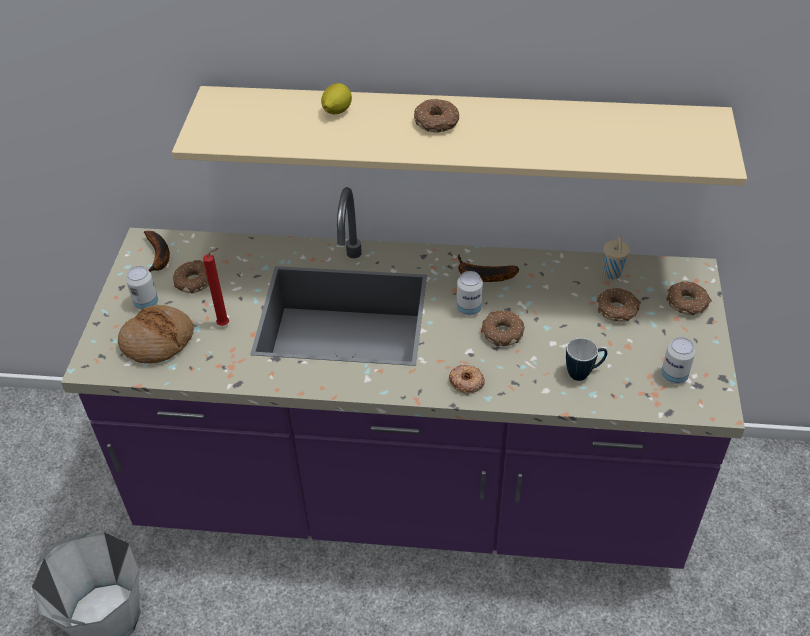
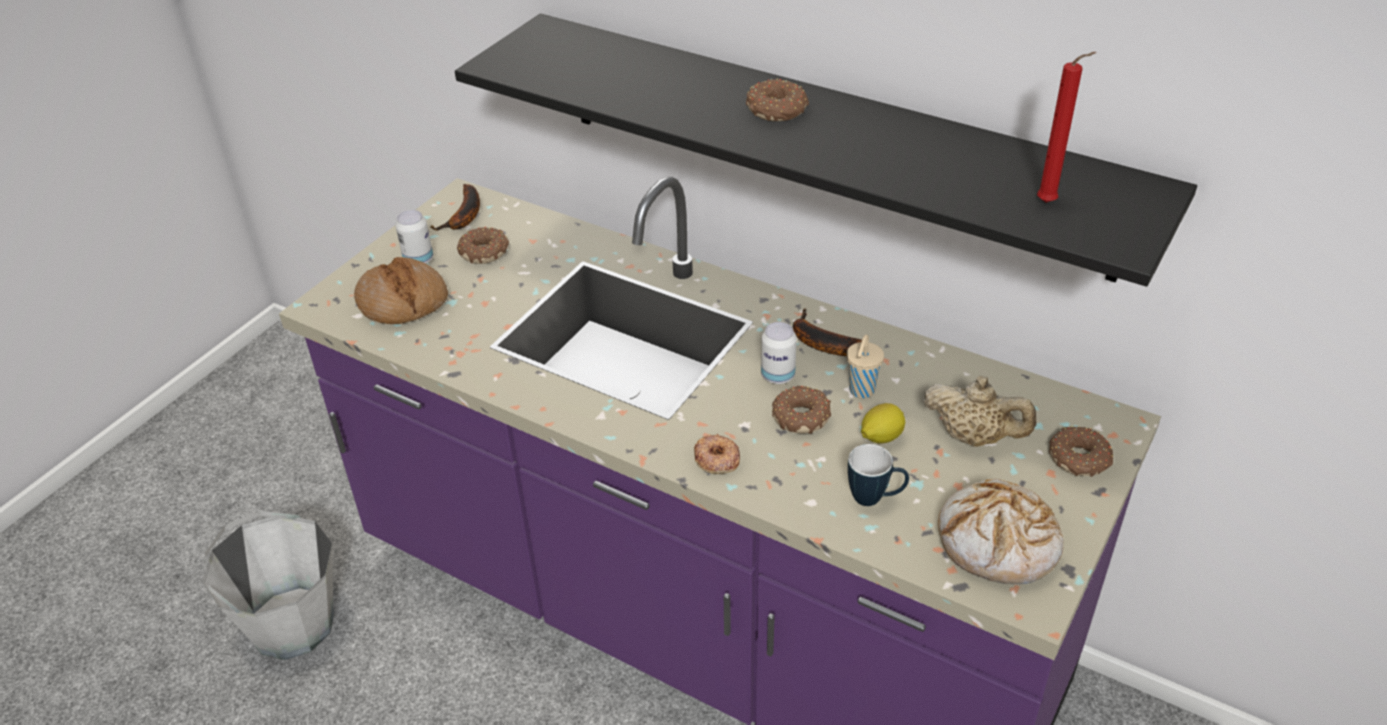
camera: 25 degrees right, 5 degrees down
(225, 324) = (485, 307): red candle -> red candle (1049, 203)
(336, 111) = (667, 71): lemon -> lemon (880, 437)
(459, 133) = (827, 142): beige shelf -> black shelf
(612, 274) = (996, 392): beige cup -> beige cup (861, 391)
(617, 310) = (974, 437): donut -> beige teapot
(674, 376) = (998, 543): can -> bread

